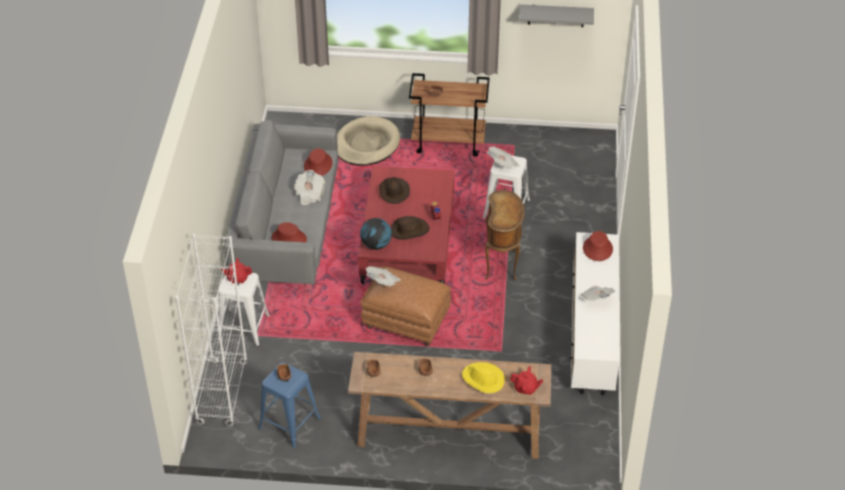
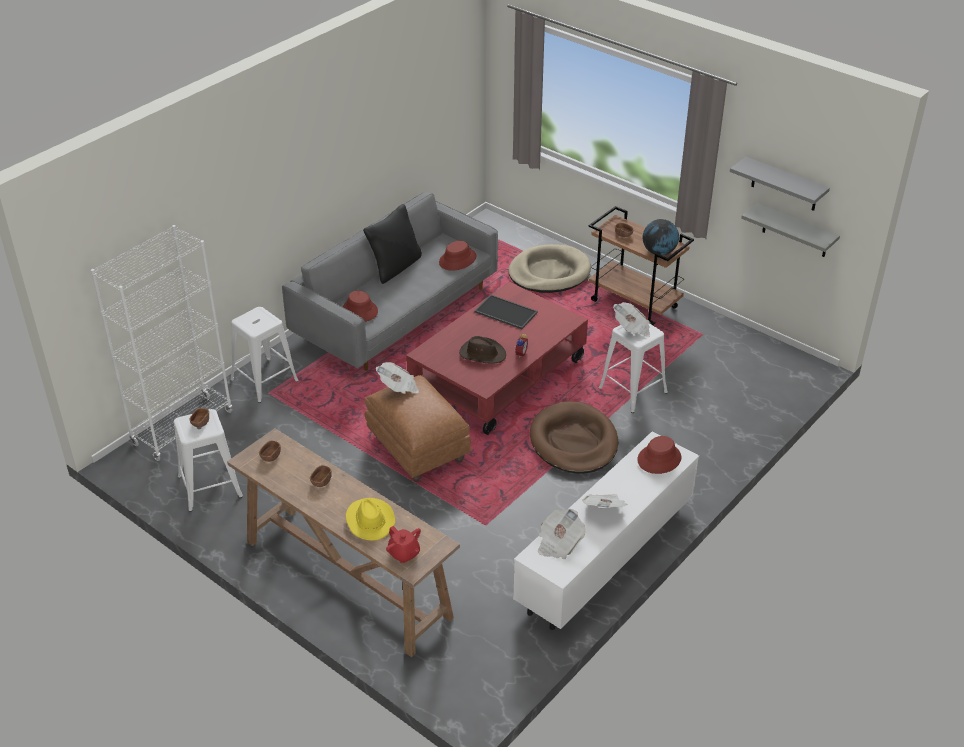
camera: 35 degrees right, 5 degrees down
(237, 278) = (259, 317): red teapot -> none
(277, 192) = (394, 267): none -> black pillow
(289, 423) = (210, 486): blue stool -> white stool
(309, 194) = (421, 281): newspaper -> newspaper (558, 543)
(376, 245) = (434, 352): globe -> globe (659, 252)
(394, 191) = (505, 312): brown hat -> tray
(502, 265) = (574, 442): brown side table -> brown dog bed
(569, 45) = (795, 231): none -> grey shelf

